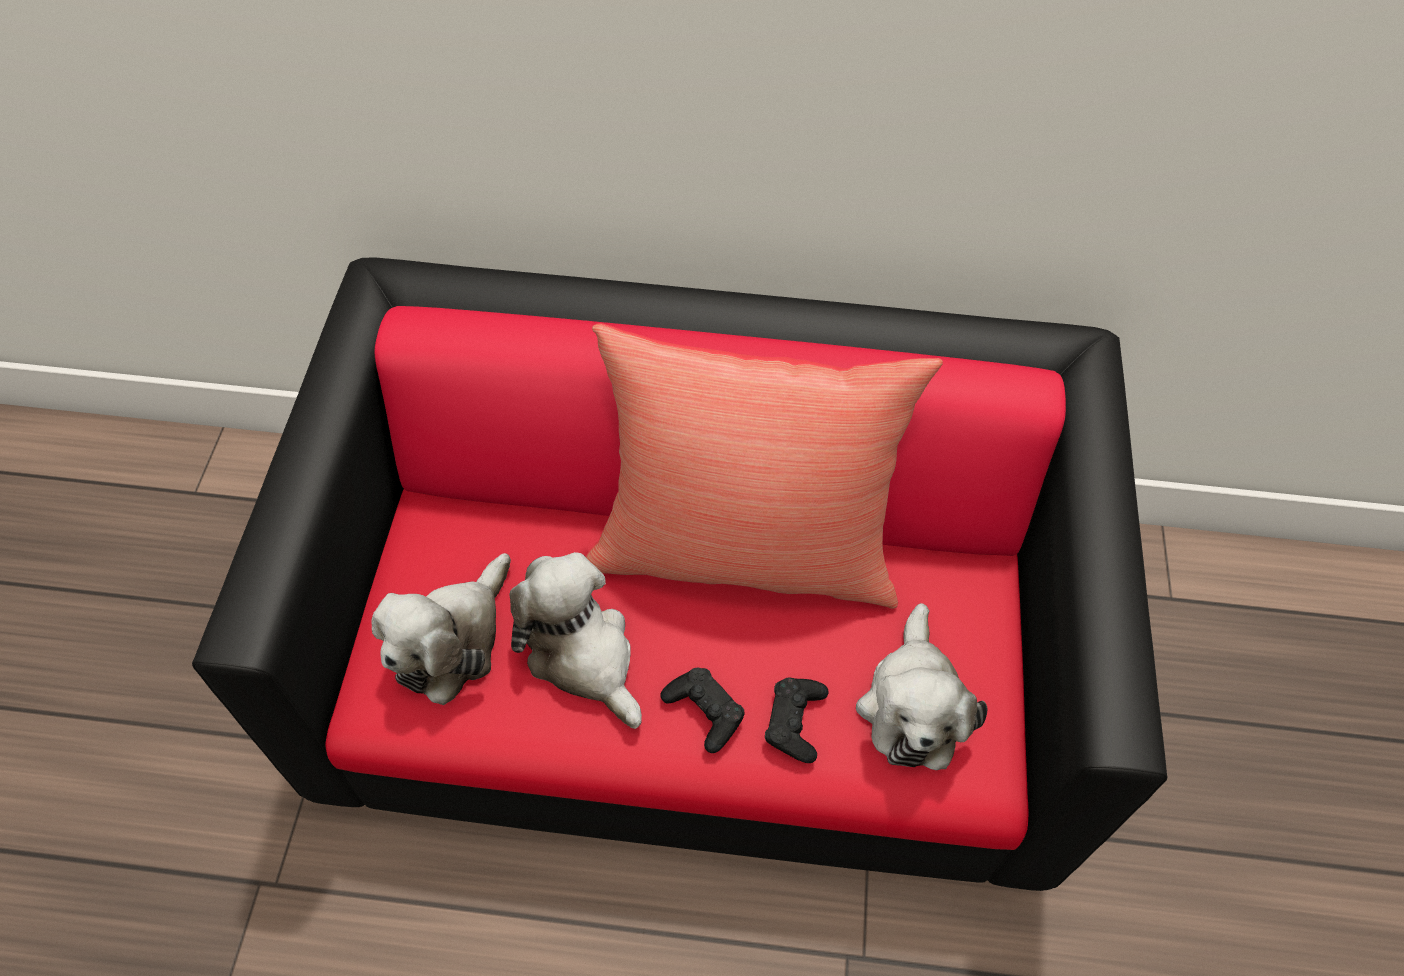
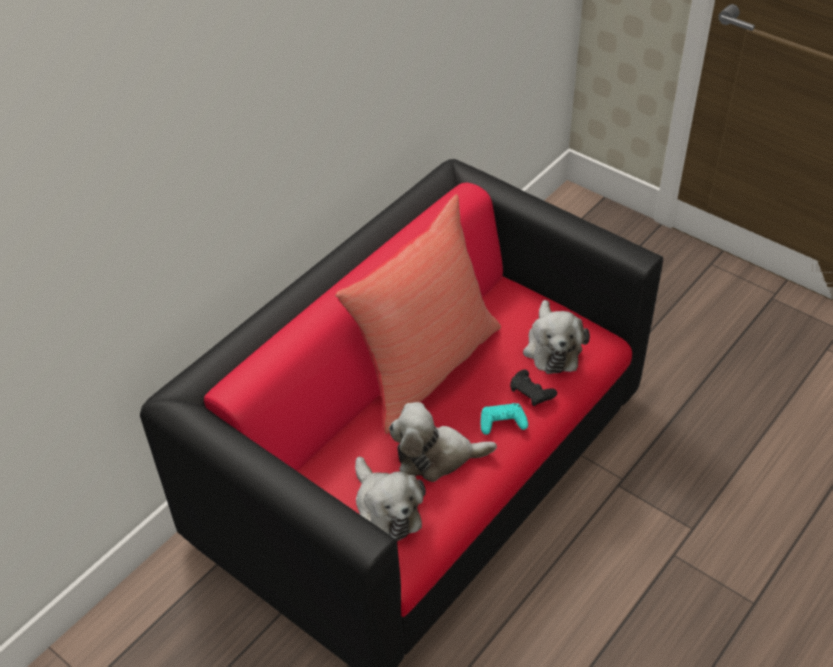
camera: 55 degrees left, 10 degrees down
(704, 711) = (502, 422): black game controller -> turquoise game controller
(913, 705) = (552, 347): plush toy -> plush toy turned 45 degrees clockwise

